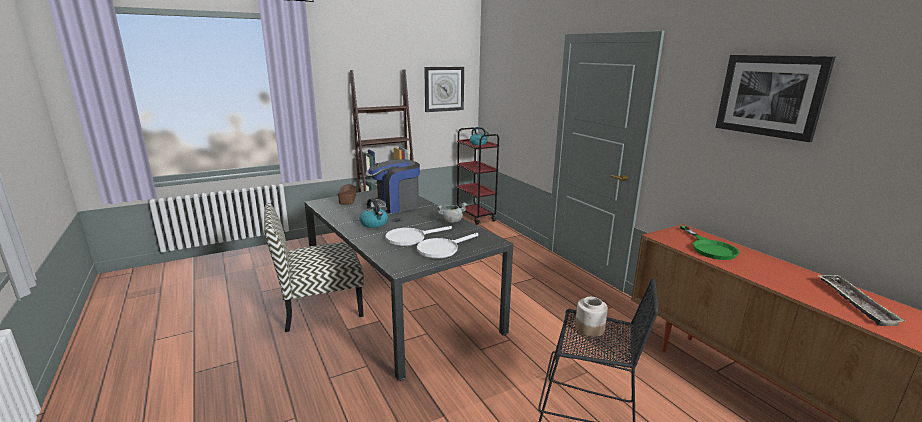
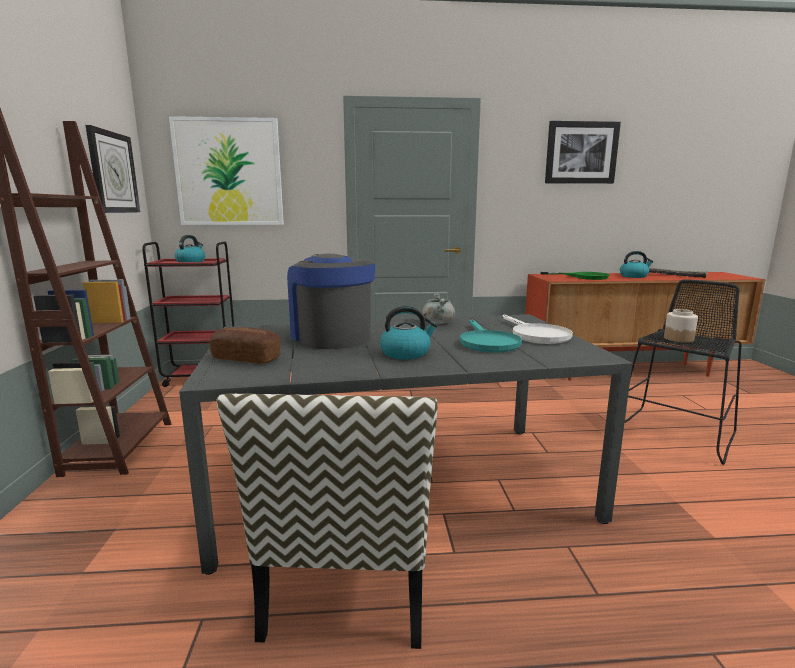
camera: 65 degrees left, 5 degrees down
(394, 205) = (331, 337): coffee machine -> coffee machine turned 150 degrees clockwise
(410, 238) = (487, 342): white frying pan -> turquoise frying pan
(507, 88) = (229, 172): none -> picture
(780, 275) = (634, 276): none -> kettle

